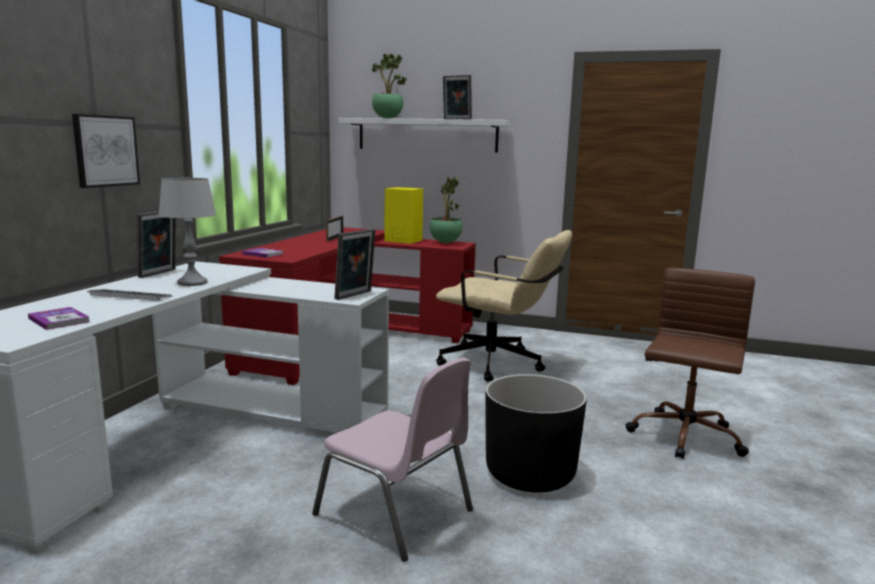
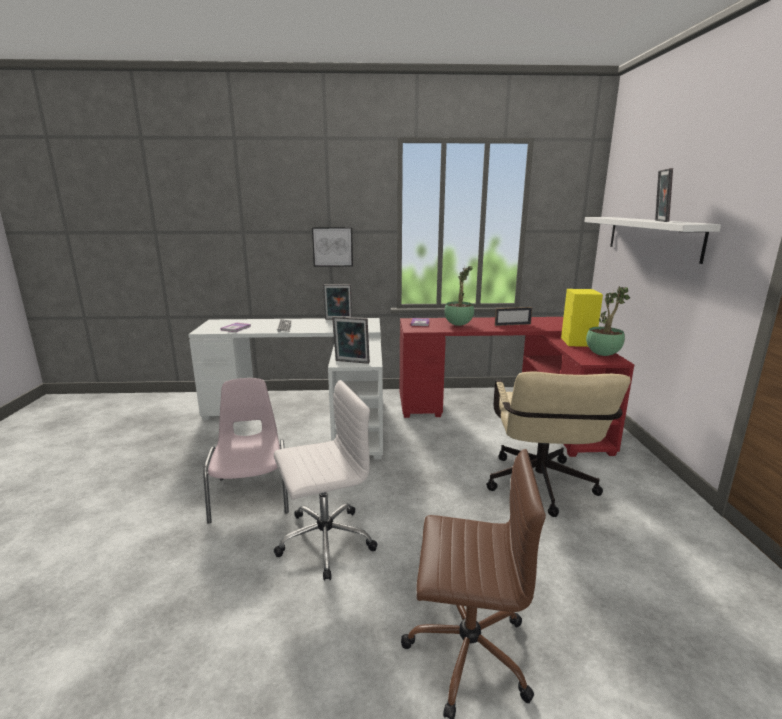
camera: 70 degrees right, 5 degrees up
(192, 283) = (323, 328): grey table lamp -> none
(386, 118) = (618, 218): potted plant -> potted plant (458, 325)
(396, 513) = (251, 494): pink chair -> pink chair turned 150 degrees clockwise
(530, 473) = (323, 541): black planter -> white office chair

